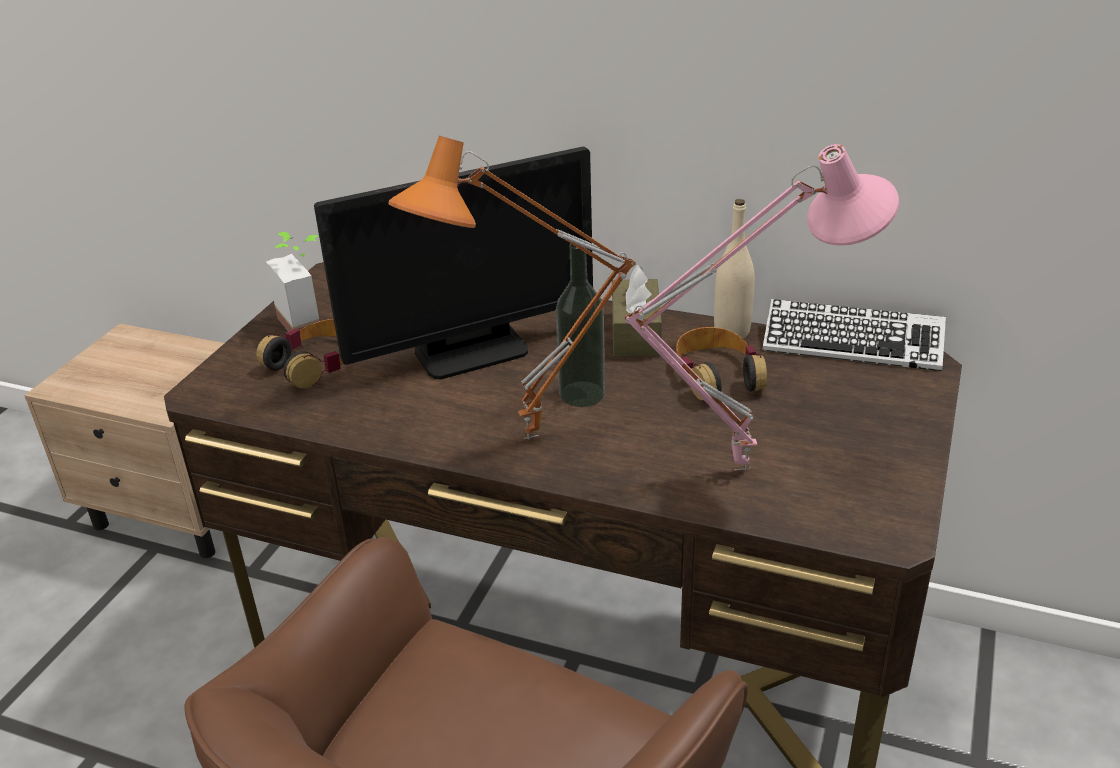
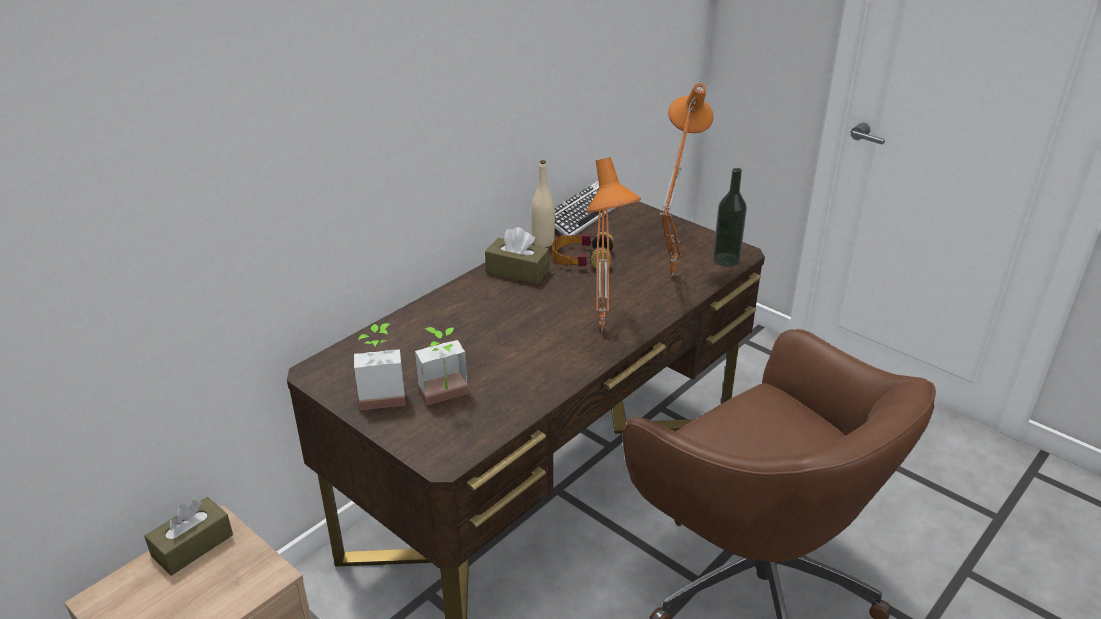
camera: 70 degrees left, 0 degrees up
(196, 354) = (192, 546): none -> brown tissue box
(317, 362) = (446, 398): headphones -> potted plant
(471, 351) = (487, 332): monitor -> none
(582, 394) = (569, 303): bottle -> bottle (726, 259)
(741, 466) = (668, 274): pink table lamp -> orange table lamp

